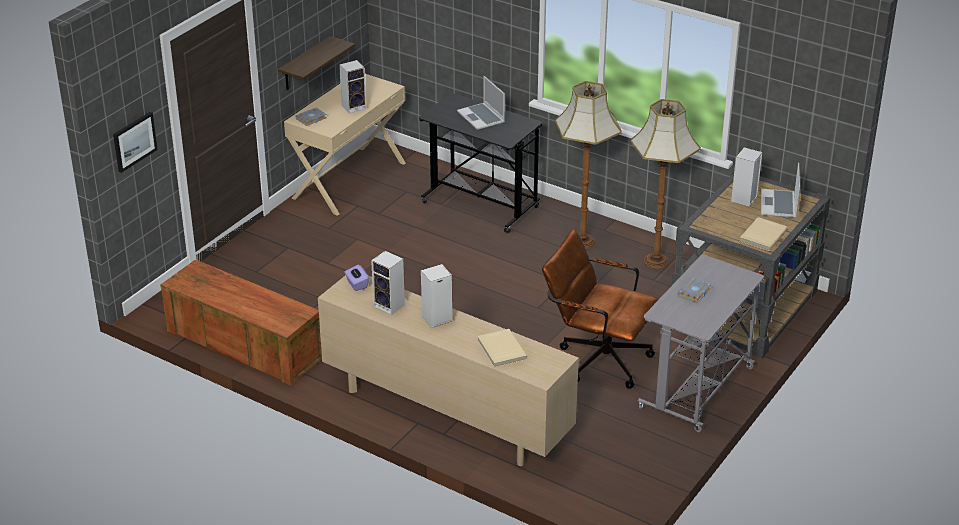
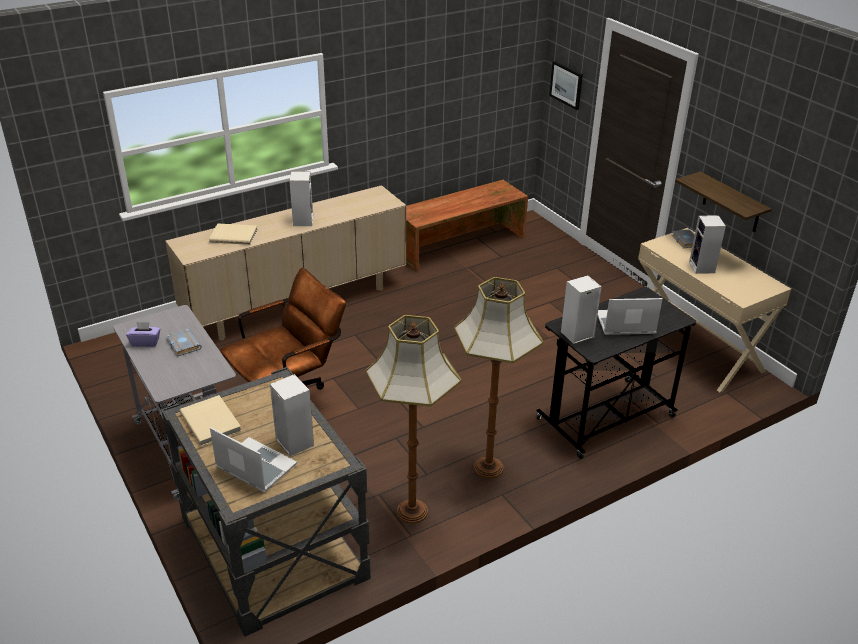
camera: 115 degrees right, 0 degrees up
(356, 284) = (383, 201): purple tissue box -> purple tissue box (145, 342)
(390, 305) = (341, 208): speaker -> speaker (576, 335)

